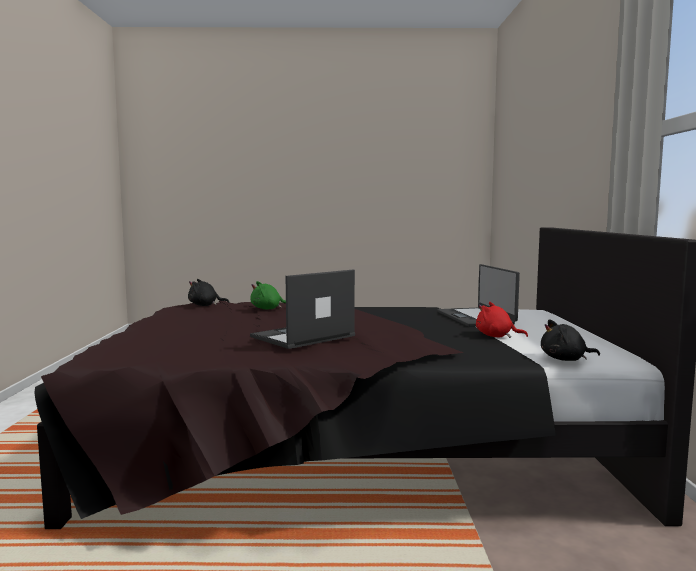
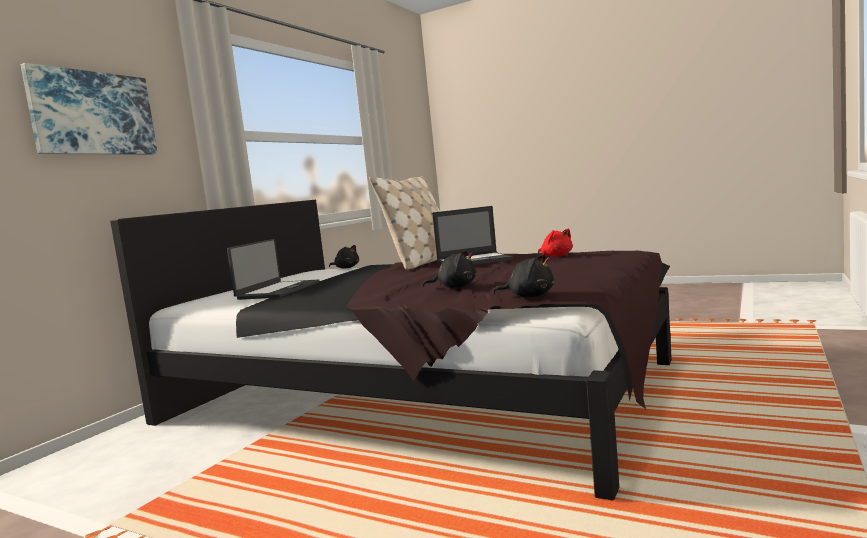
camera: 150 degrees left, 0 degrees up
(268, 309) = (454, 287): green plush toy -> black plush toy
(395, 345) = (422, 263): none -> beige pillow
(496, 336) = (330, 277): red plush toy -> red plush toy (556, 256)
(588, 133) = (92, 113): none -> picture

